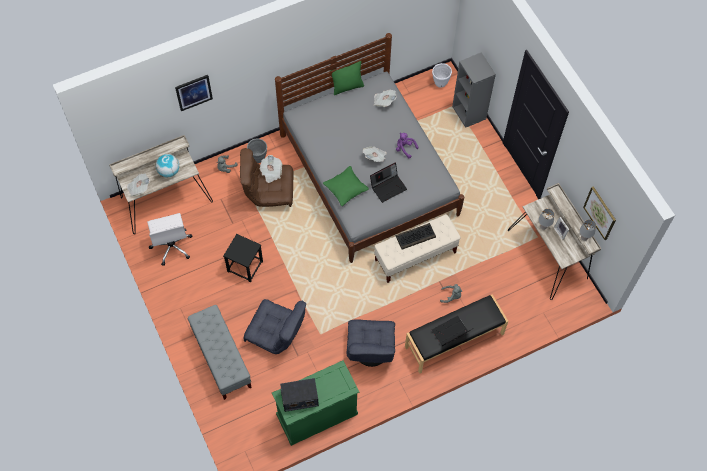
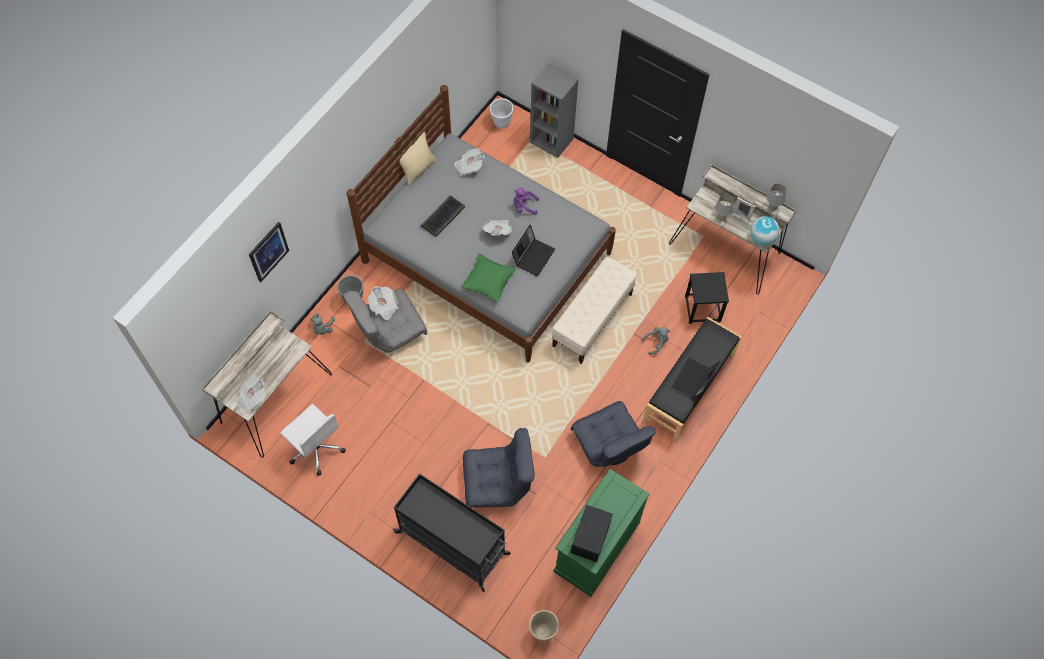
camera: 30 degrees left, 0 degrees up
(169, 171) = (275, 361): globe -> globe (762, 238)
(221, 359) = (453, 544): grey bench -> black cart
(244, 450) = (543, 631): none -> beige planter
(245, 266) = (414, 427): black stool -> black stool (702, 309)
(269, 192) = (389, 331): brown armchair -> grey armchair
(299, 398) = (590, 537): radio -> radio turned 150 degrees clockwise
(347, 87) = (418, 169): green pillow -> beige pillow
(415, 236) = (590, 296): keyboard -> keyboard (443, 216)
(600, 213) = (785, 171): picture -> none

